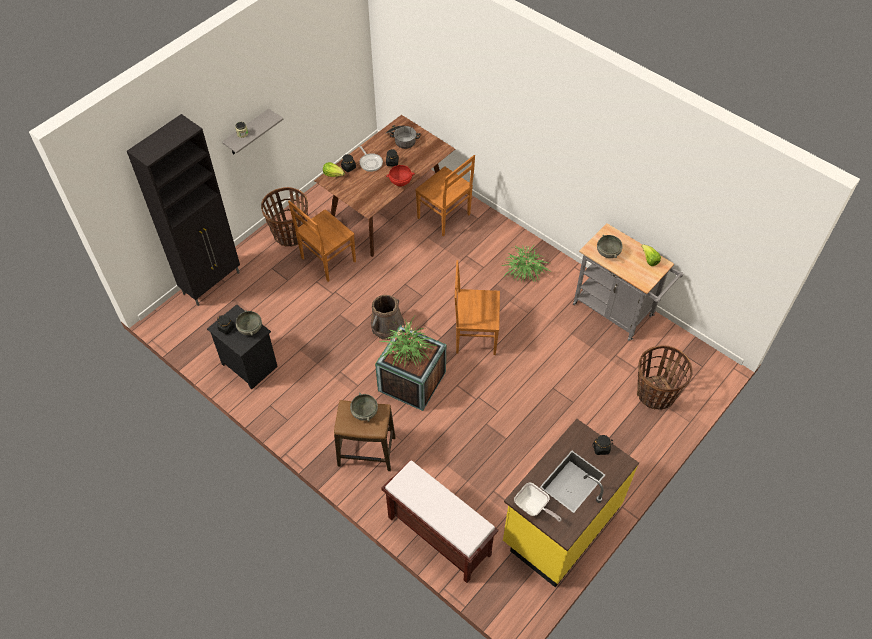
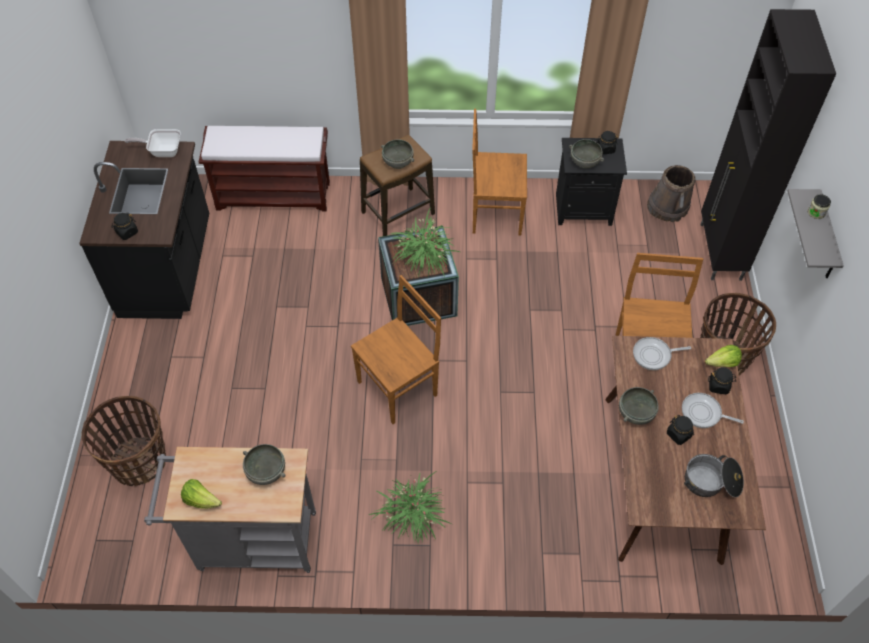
camera: 140 degrees right, 0 degrees up
(360, 197) = (654, 355): none -> frying pan
(387, 326) = (500, 332): brown bucket -> brown bucket (668, 207)
(400, 182) = (635, 413): red bowl -> grey bowl
(445, 217) = (584, 521): brown chair -> brown chair (495, 213)
(560, 524) = (168, 268): yellow counter -> black counter

